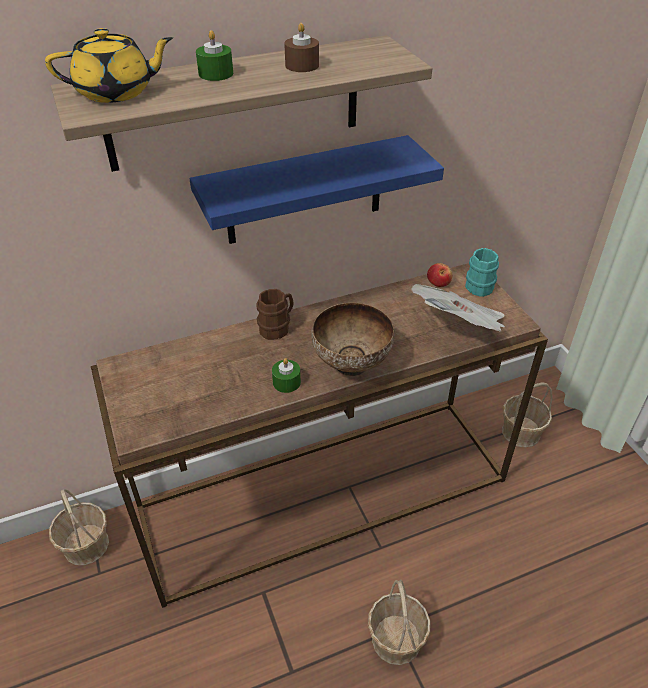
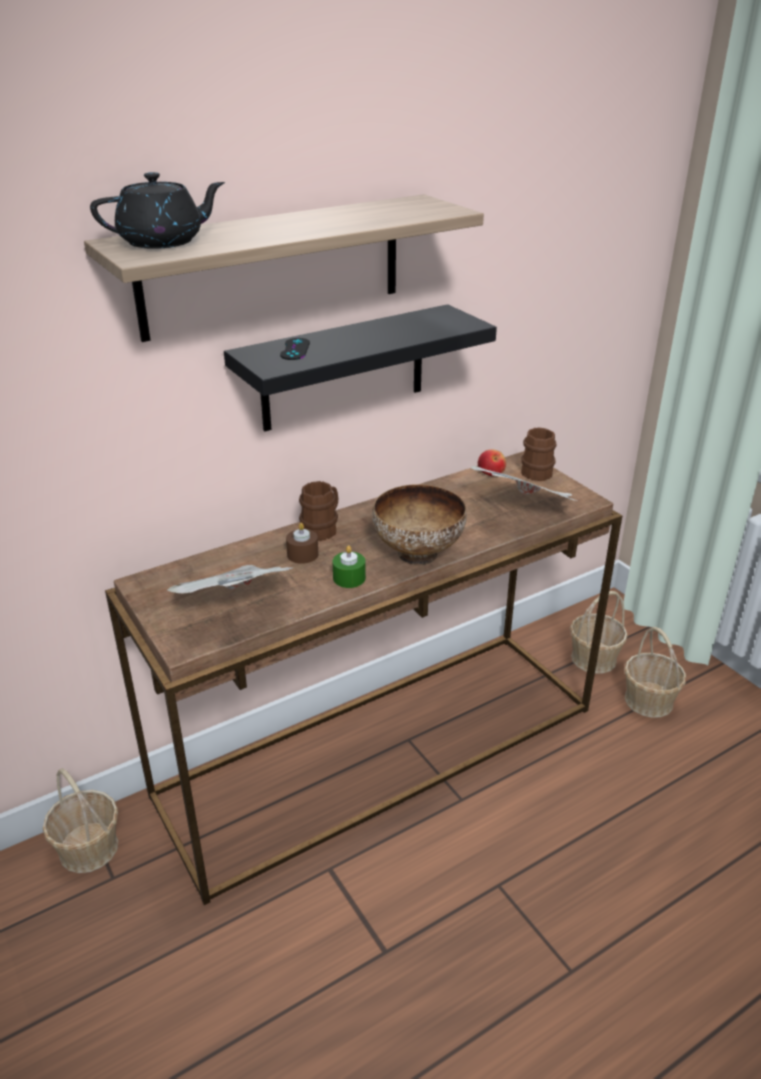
camera: 10 degrees left, 10 degrees down
(117, 92) = (163, 242): yellow teapot -> black teapot
(185, 398) = (235, 605): none -> newspaper
(216, 74) = (262, 225): green candle -> none
(251, 182) = (295, 349): none -> black game controller
(302, 65) = (349, 216): brown candle -> brown candle (302, 554)
(304, 191) = (343, 368): blue shelf -> black shelf
(396, 640) = (503, 896): basket -> basket (648, 701)
(480, 284) = (537, 470): turquoise mug -> brown mug

